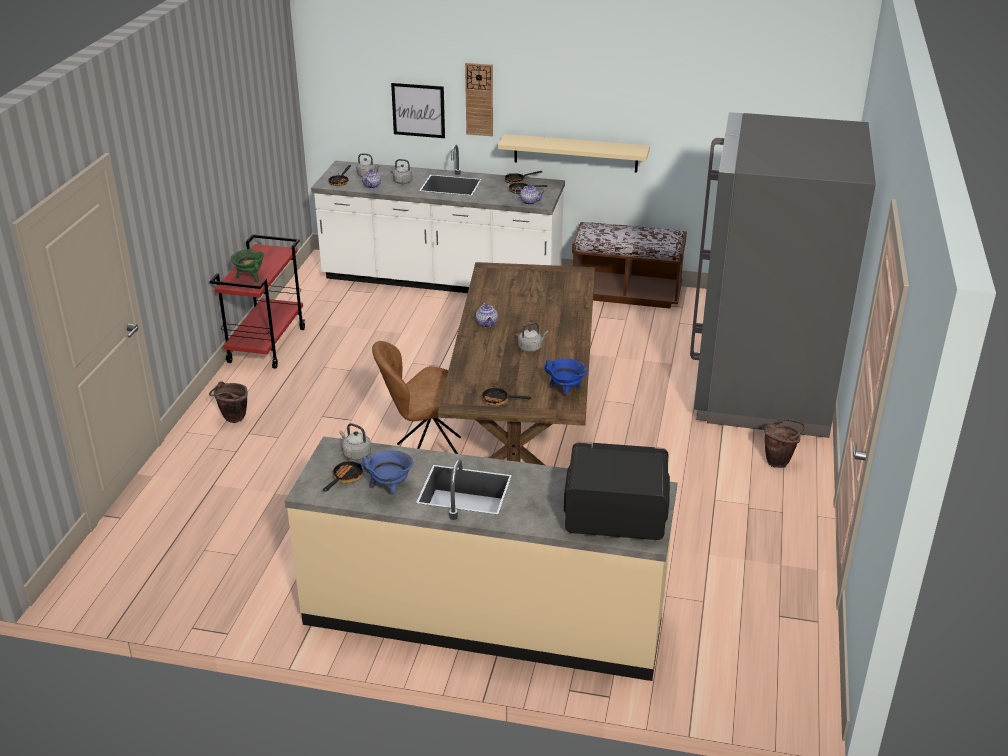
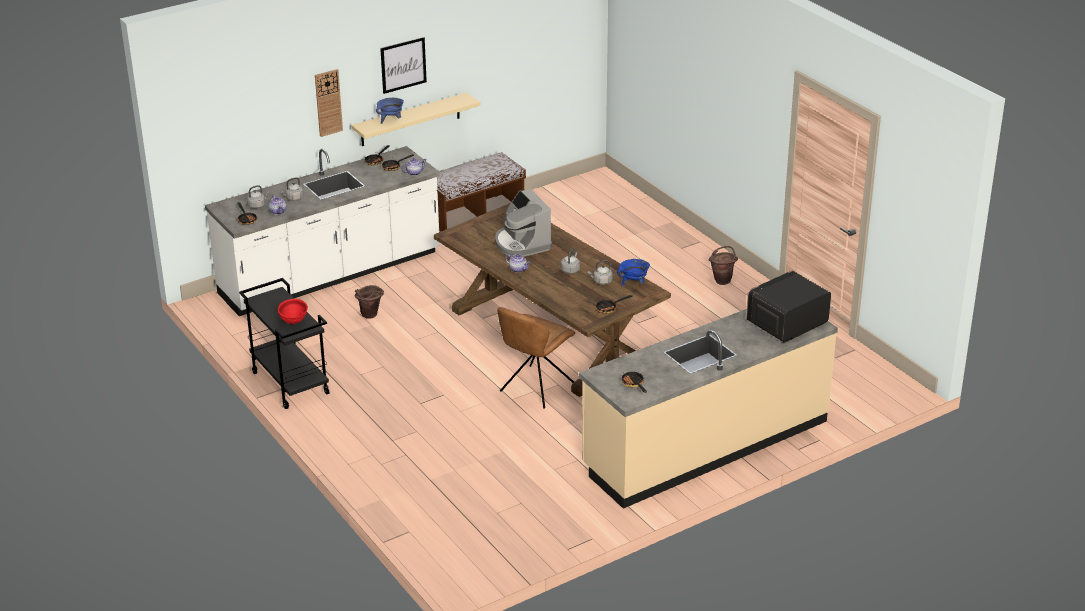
camera: 45 degrees left, 0 degrees up
(232, 420) = (365, 439): brown bucket -> brown bucket (370, 316)
(250, 277) = (293, 322): green cooking pot -> red bowl
(266, 345) = (289, 383): red cart -> black cart
(355, 454) = (614, 370): grey kettle -> grey kettle (601, 281)
(390, 488) = (665, 375): blue cooking pot -> blue cooking pot (391, 120)
(418, 110) = (276, 130): picture -> picture (403, 65)
(532, 304) = (522, 243): none -> coffee machine
(762, 389) = (652, 242): grey fridge -> none

